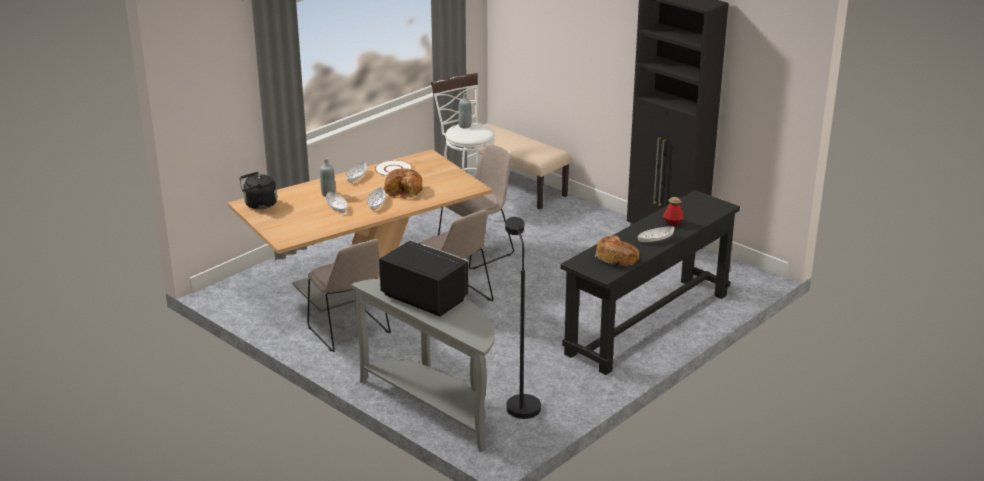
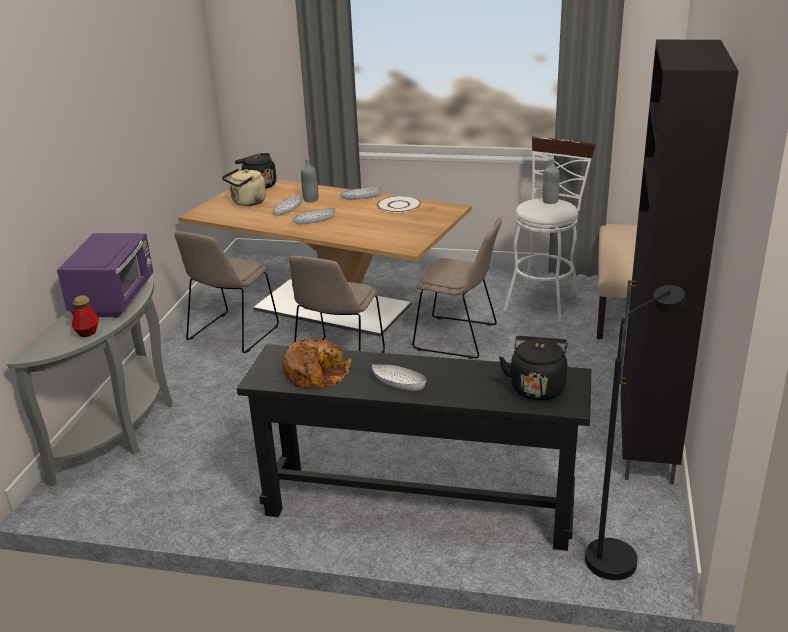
camera: 60 degrees right, 0 degrees up
(293, 217) = (247, 203): none -> beige kettle
(404, 191) = (357, 223): bread -> none
(424, 298) = (115, 298): black microwave -> purple microwave
(520, 403) = (162, 475): black floor lamp -> black floor lamp (618, 553)
(673, 223) = (462, 382): bottle -> bottle (87, 332)
(698, 207) = (537, 387): none -> black kettle

